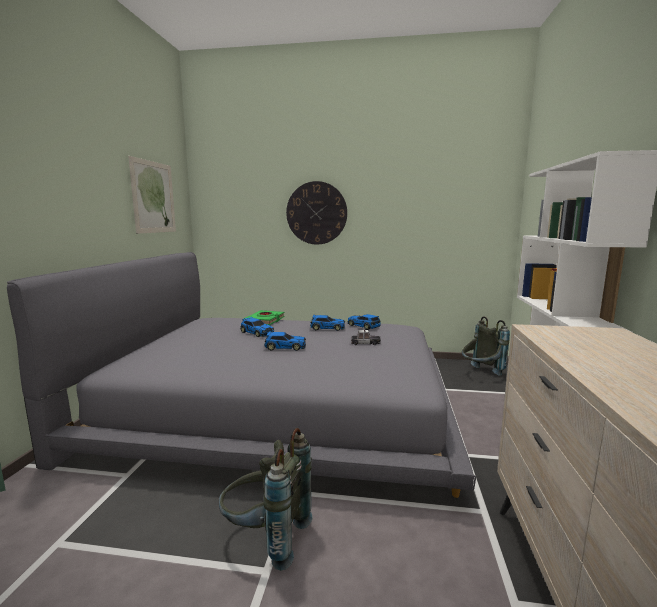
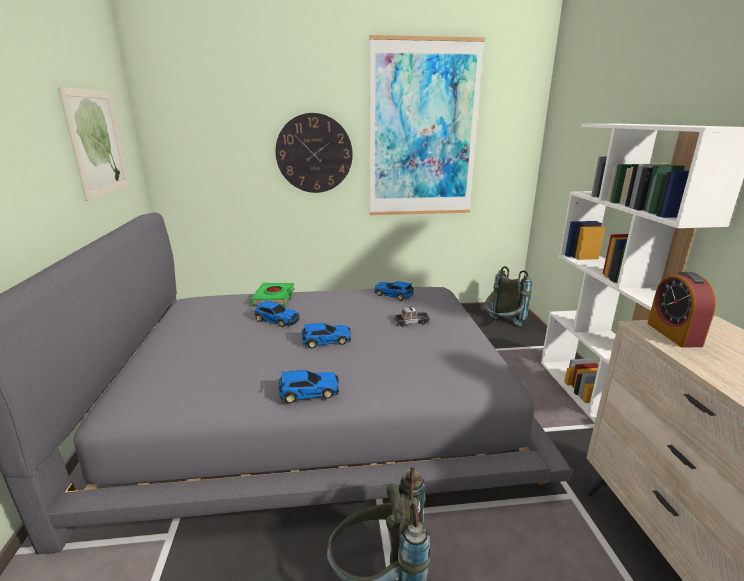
camera: 15 degrees left, 10 degrees up
(327, 328) = (355, 302): toy car -> toy car (308, 392)
(408, 195) = (423, 131): none -> picture
(558, 333) = (673, 334): none -> alarm clock

